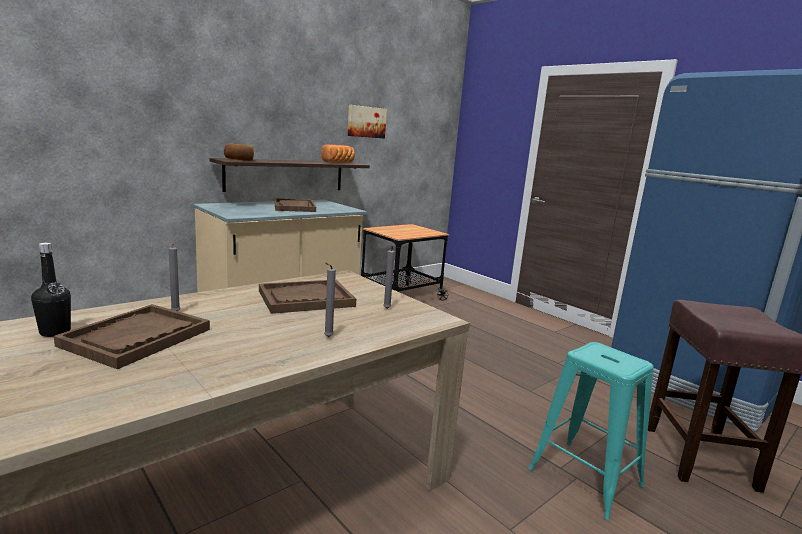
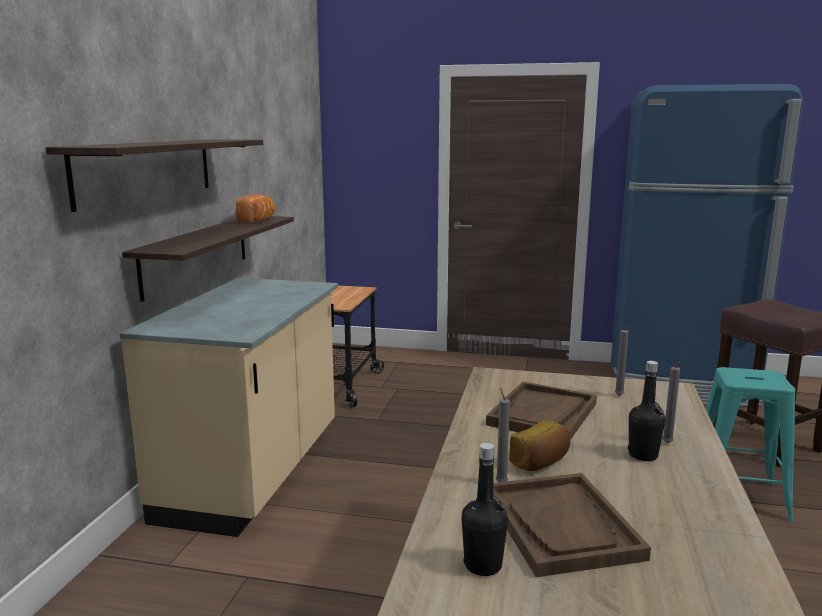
camera: 35 degrees left, 0 degrees up
(239, 160) = (175, 246): bread -> bread (540, 462)
(241, 113) = (147, 170): none -> shelf
(291, 335) = (643, 455): none -> black bottle
(294, 207) = (254, 300): brown tray -> none
(366, 122) = (256, 154): picture -> none

